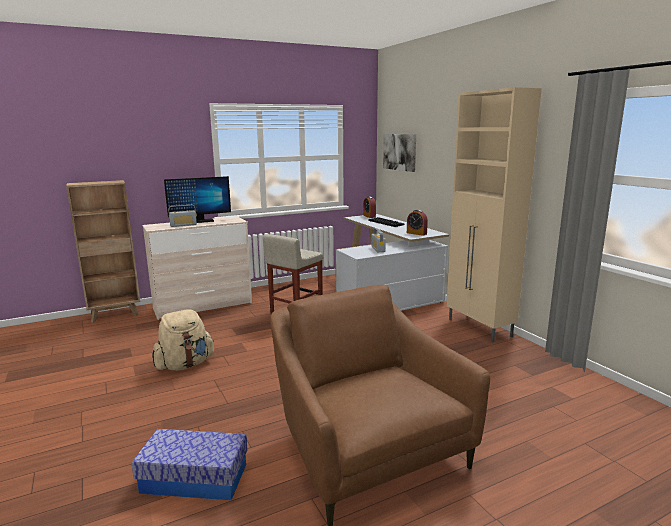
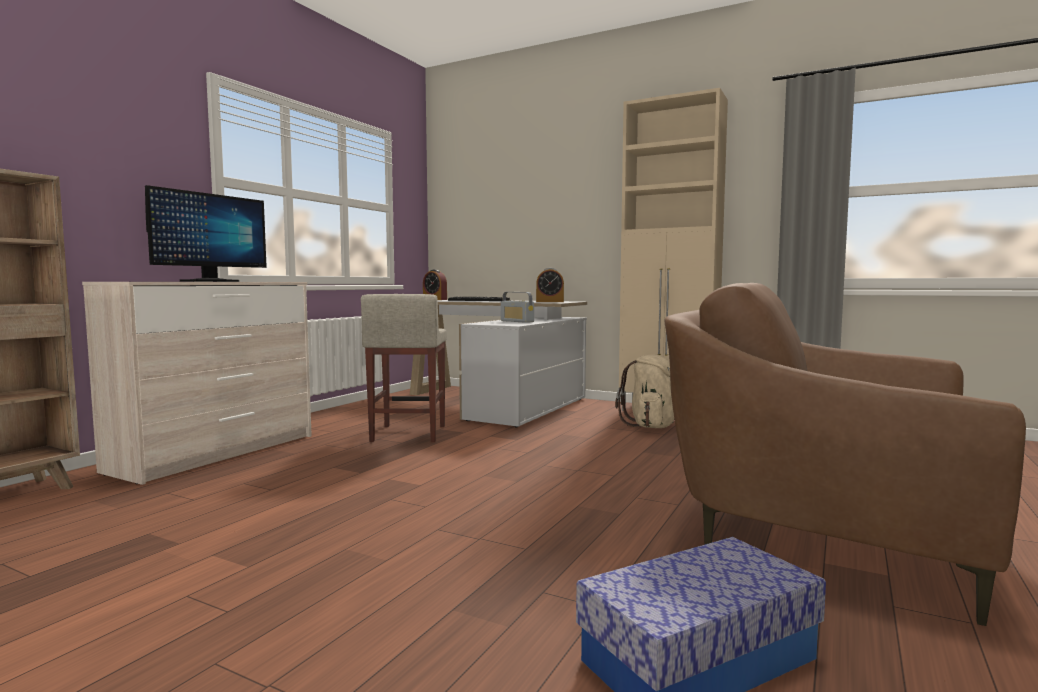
camera: 35 degrees left, 10 degrees down
(183, 225) = (190, 281): radio -> none
(185, 365) = (337, 526): beige backpack -> beige backpack (652, 426)
(400, 152) = (479, 204): picture -> none

